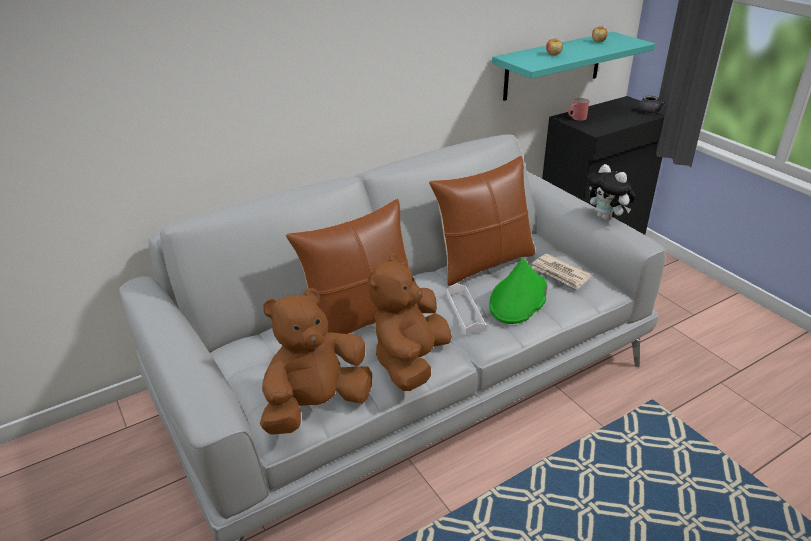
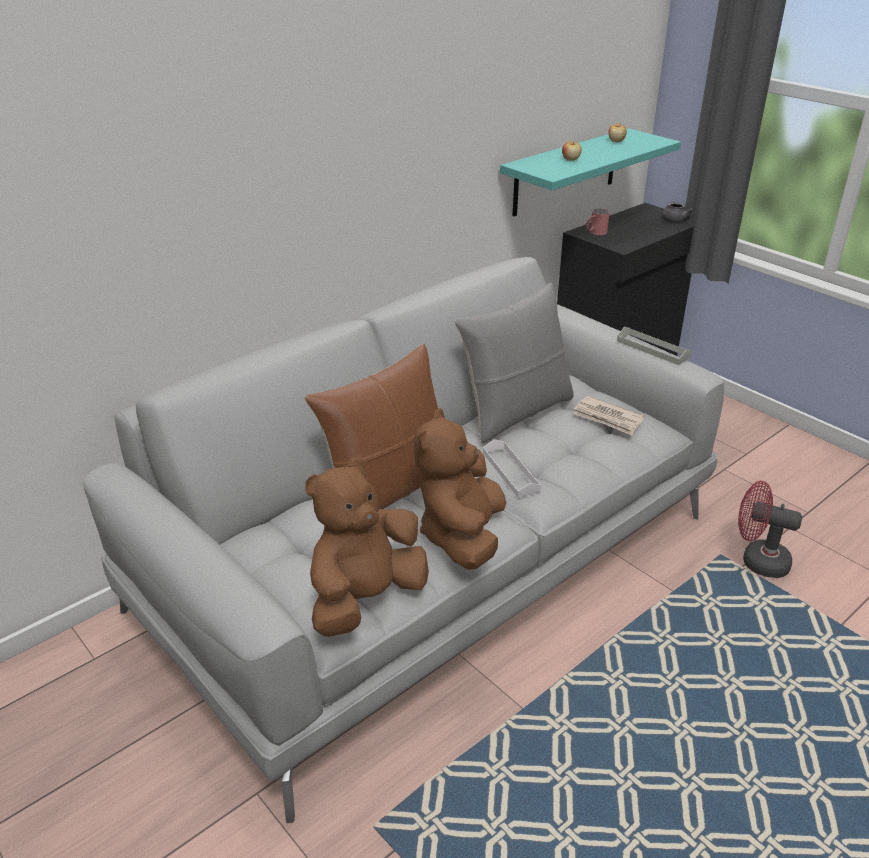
camera: 10 degrees left, 0 degrees up
(483, 262) = (515, 412): brown pillow -> grey pillow
(518, 299) = (567, 451): green hat -> none
(607, 218) = (653, 349): plush toy -> grey tray
(685, 408) = (757, 560): none -> red fan

